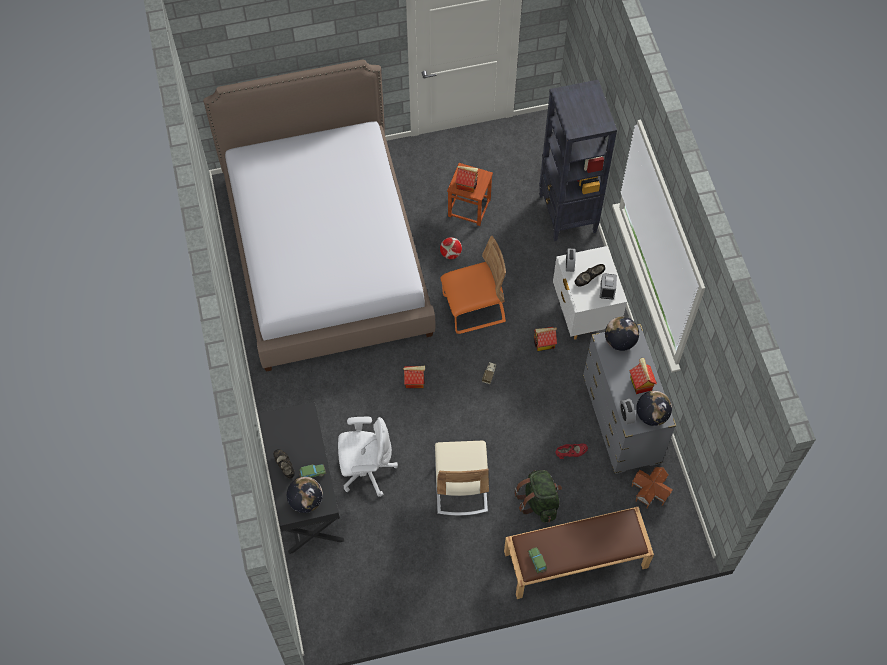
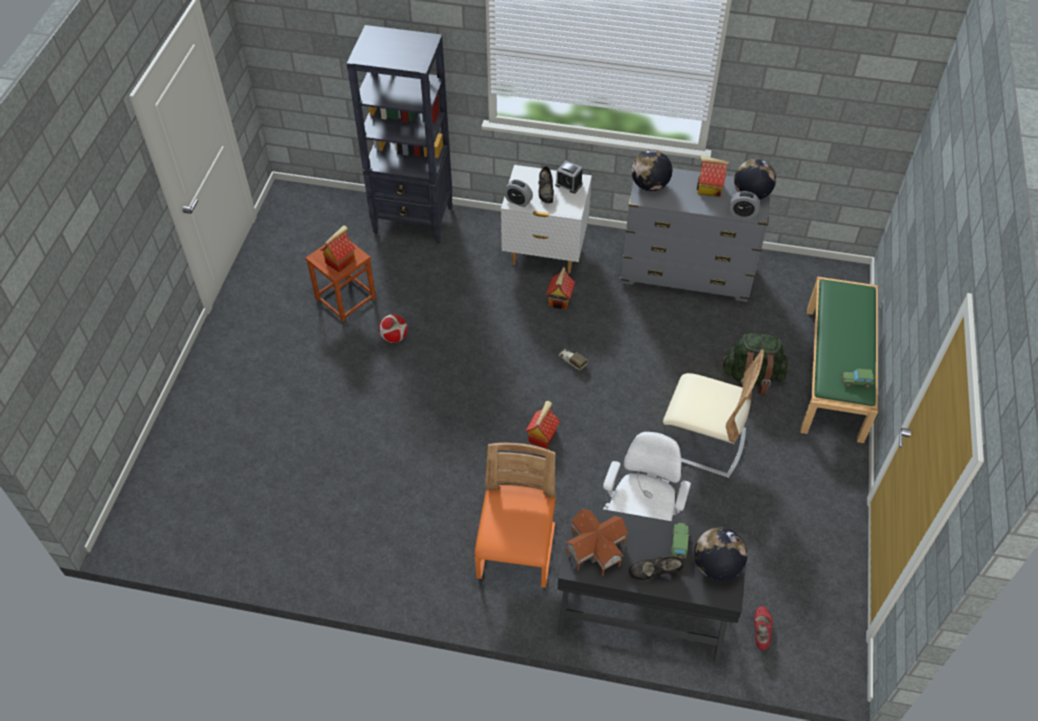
camera: 65 degrees left, 10 degrees down
(326, 253) = (308, 460): bed -> none
(473, 309) = (480, 344): orange chair -> orange chair (516, 552)
(571, 453) = (705, 328): red shoe -> red shoe (761, 632)
(575, 560) = (834, 373): brown bench -> green bench
(649, 491) = (777, 282): toy house -> toy house (595, 550)

